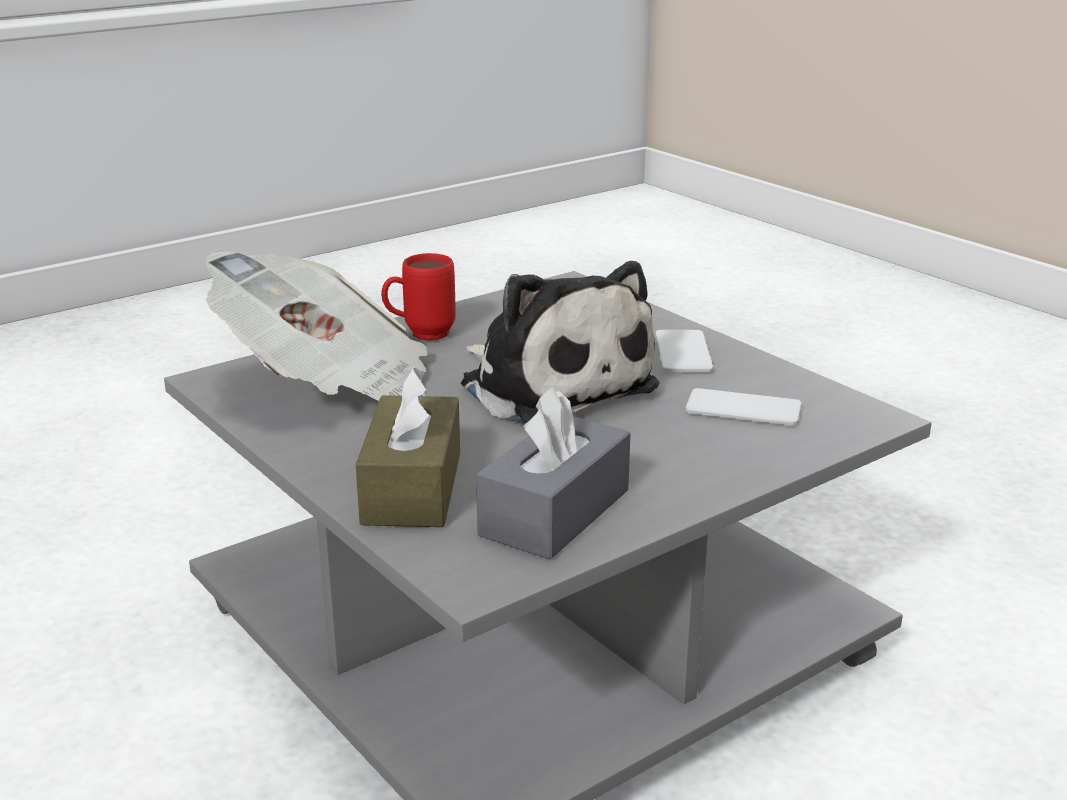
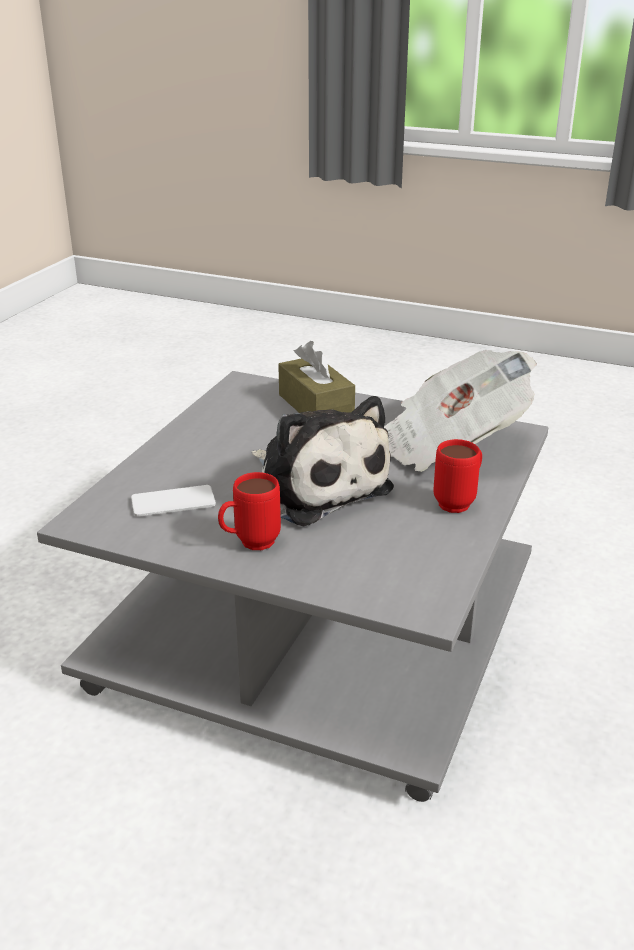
camera: 150 degrees right, 5 degrees up
(552, 385) = (315, 486): plush toy -> plush toy turned 150 degrees counterclockwise
(555, 512) = (235, 413): grey tissue box -> none
(683, 353) = (249, 544): phone -> red mug

